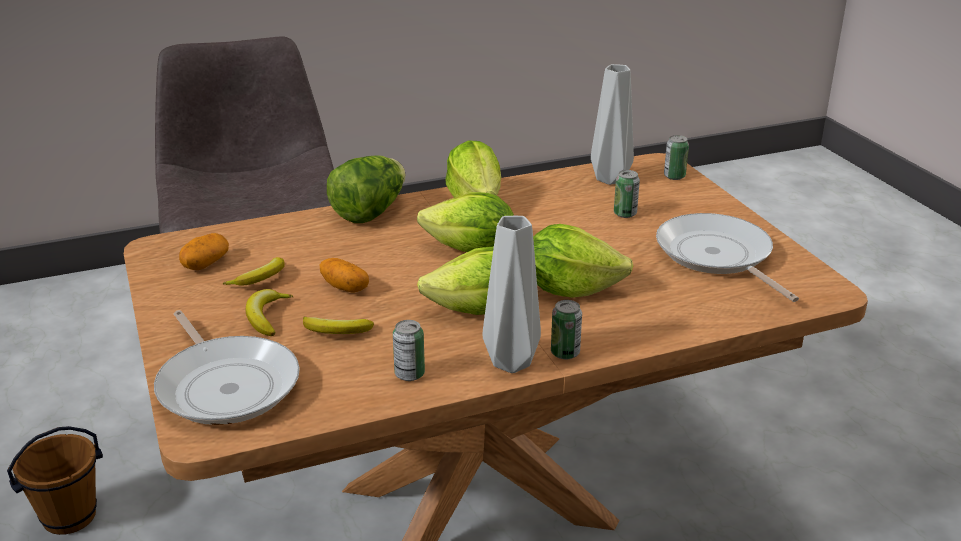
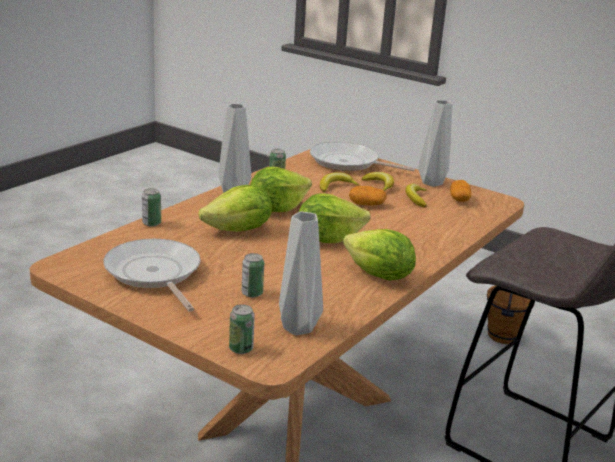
camera: 145 degrees right, 5 degrees down
(177, 301) = (433, 183): none -> grey vase
(370, 212) = (433, 248): lettuce -> none
(565, 353) = (210, 200): can -> can (151, 223)
(717, 256) = (154, 274): frying pan -> frying pan turned 150 degrees counterclockwise

